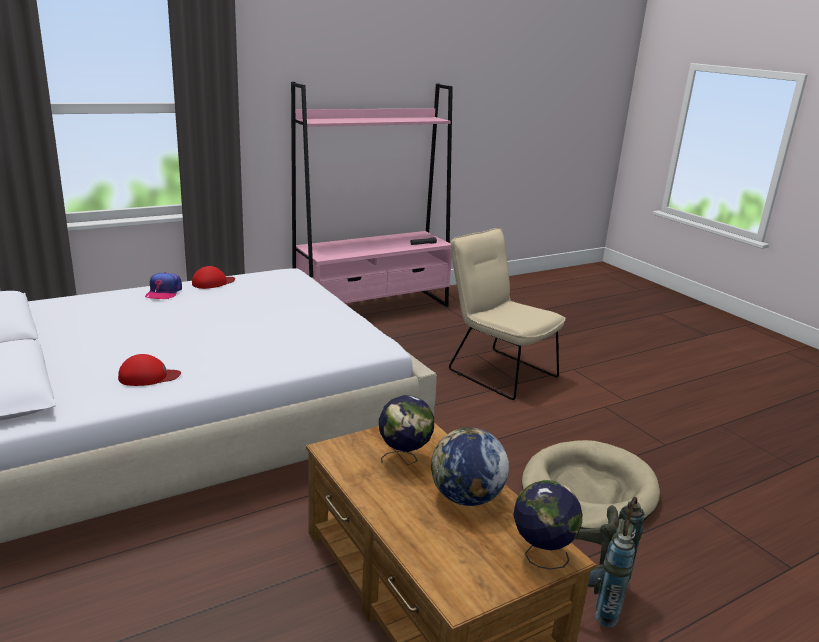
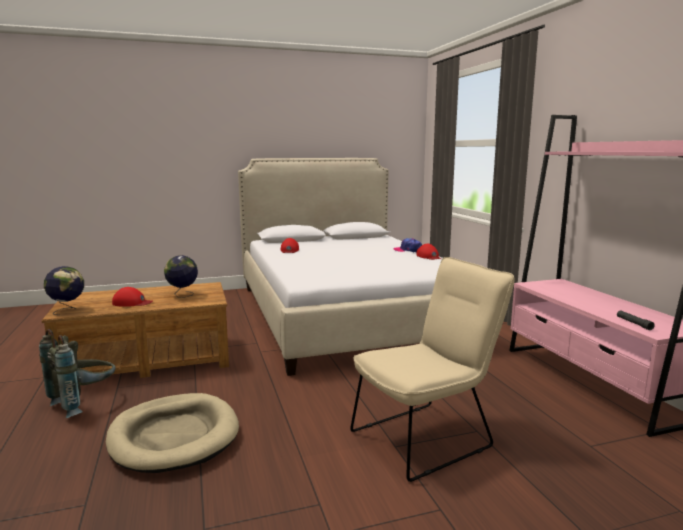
camera: 105 degrees right, 10 degrees down
(465, 498) = (132, 303): globe -> red cap

